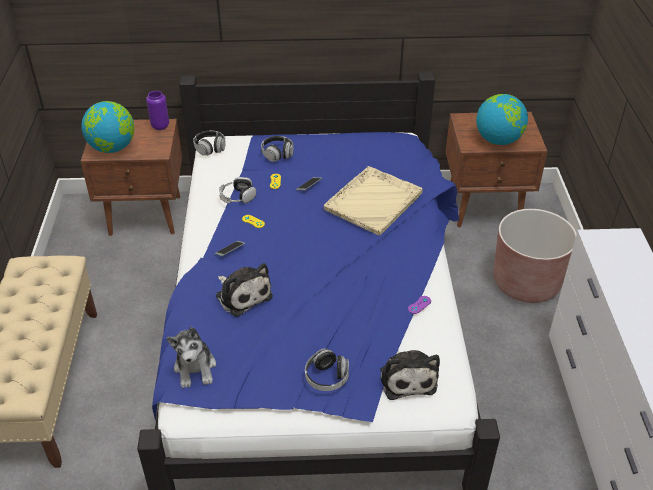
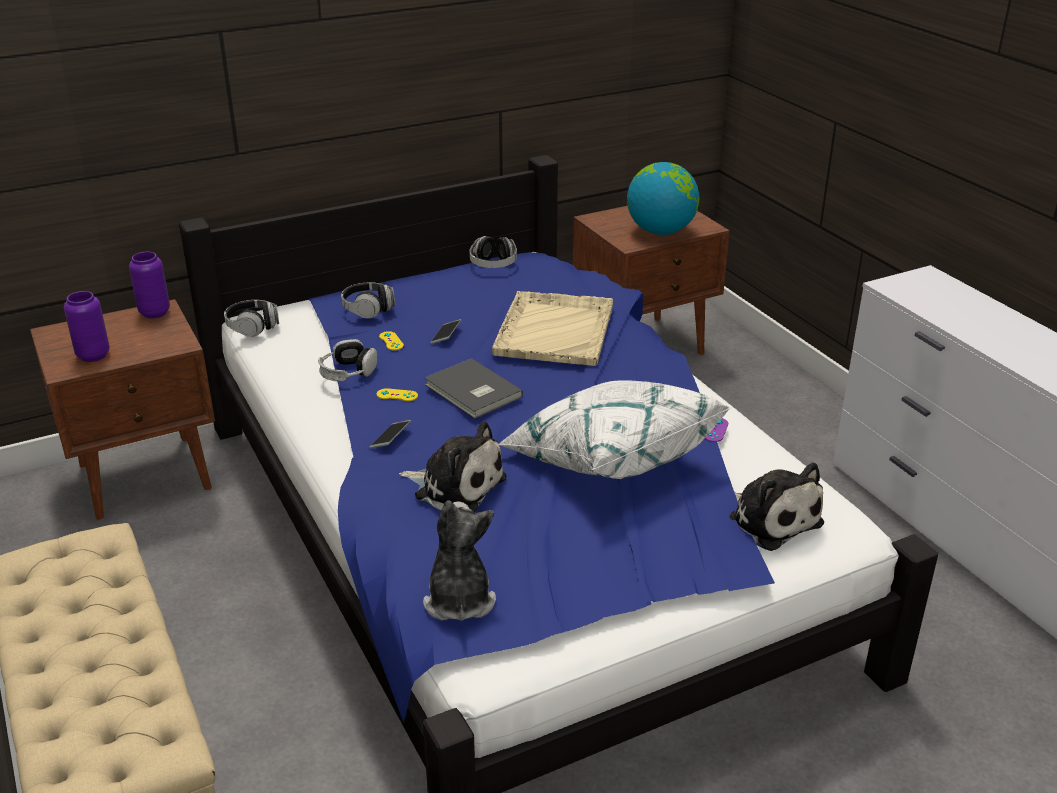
camera: 25 degrees left, 10 degrees down
(113, 148) = (93, 355): globe -> purple vase
(195, 368) = (459, 599): plush toy -> plush toy turned 150 degrees counterclockwise
(294, 233) = (472, 392): none -> grey book
(327, 378) = (669, 549): headphones -> headphones (493, 265)
(340, 304) = (609, 458): none -> white pillow
(526, 282) = (759, 414): brown planter -> none

